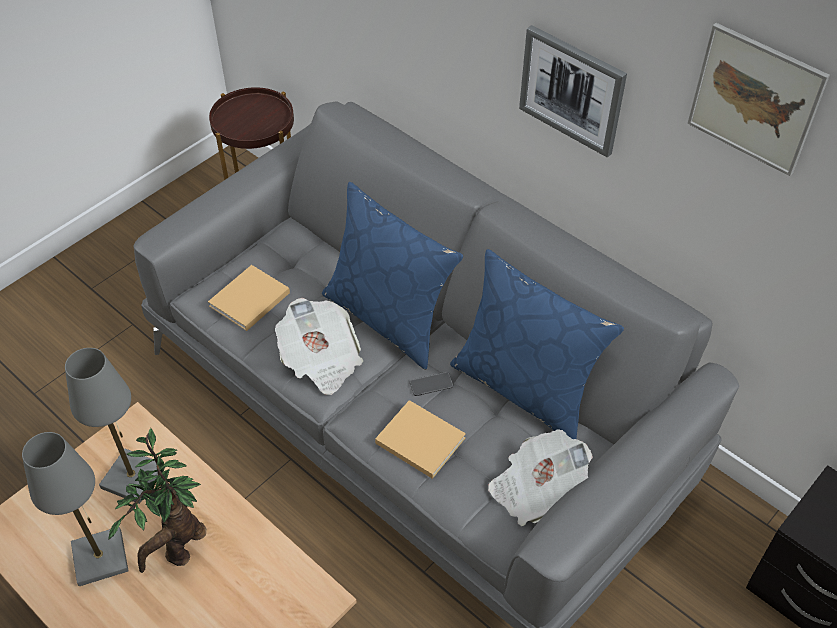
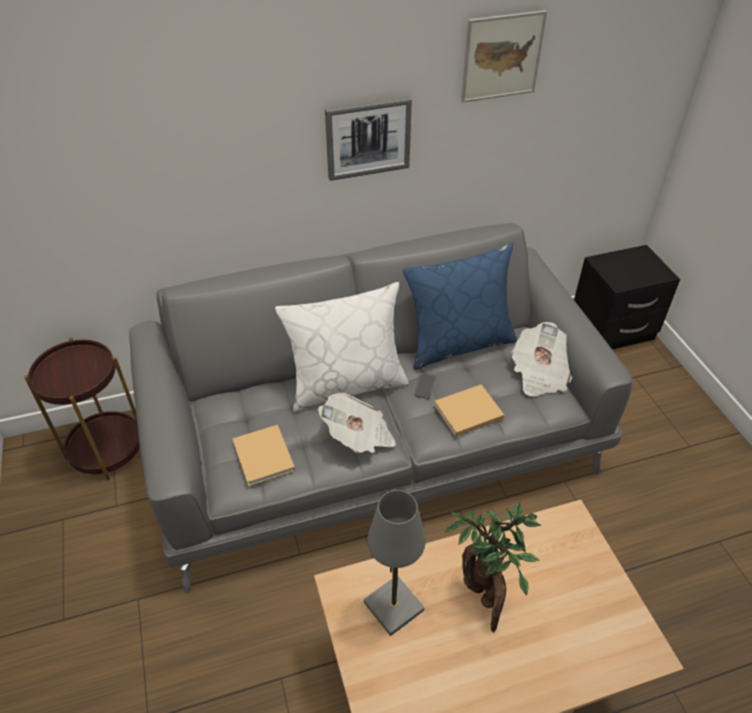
camera: 60 degrees left, 5 degrees down
(100, 557) = (462, 660): grey table lamp -> none
(389, 317) = (346, 384): blue pillow -> white pillow

